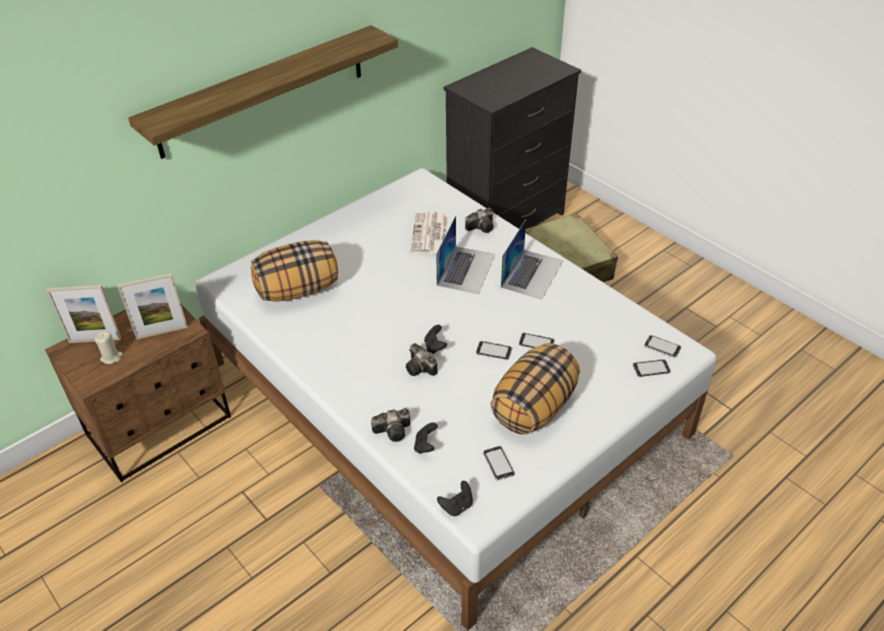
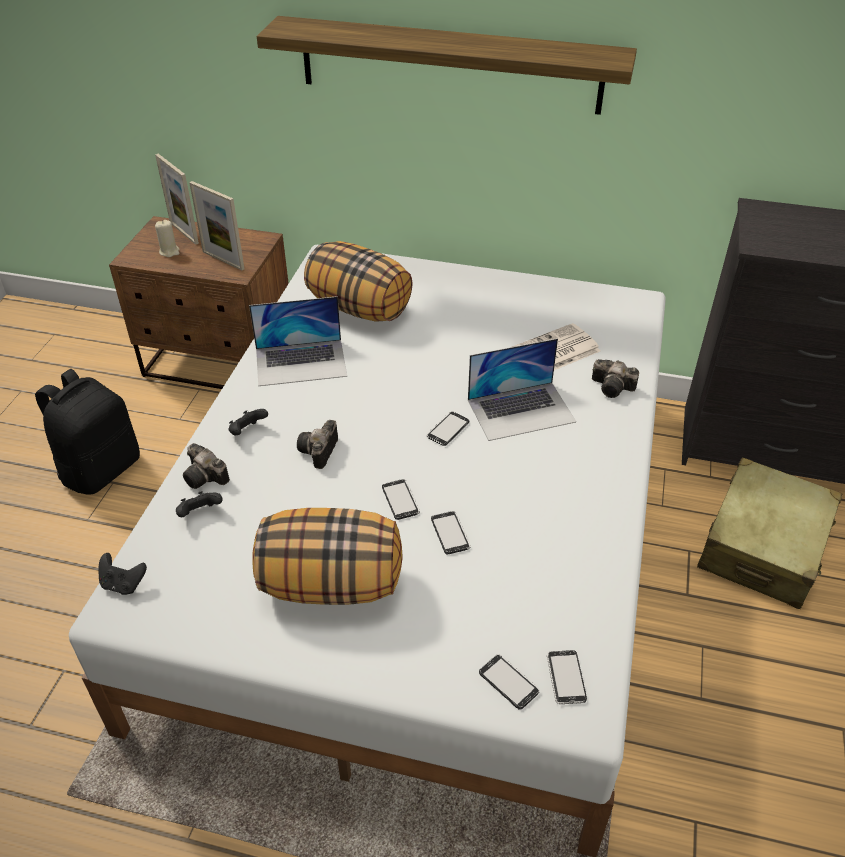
camera: 55 degrees right, 0 degrees up
(204, 549) = (101, 469): none -> black backpack
(435, 347) = (363, 447): black game controller -> black game controller (247, 432)
(498, 464) = (212, 591): phone -> phone (447, 429)
(532, 273) = (576, 471): laptop -> laptop (301, 362)

